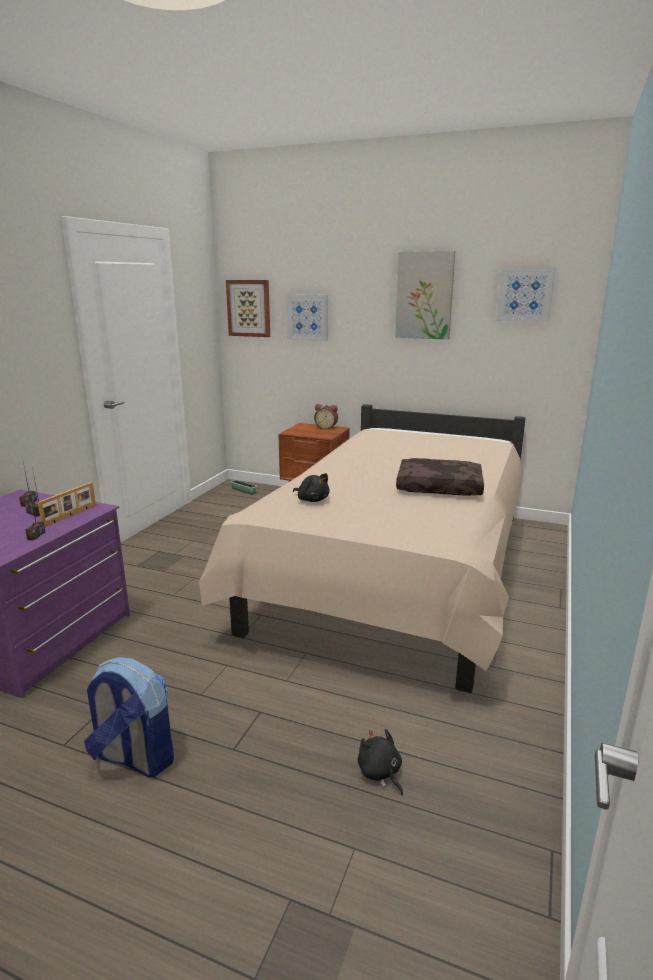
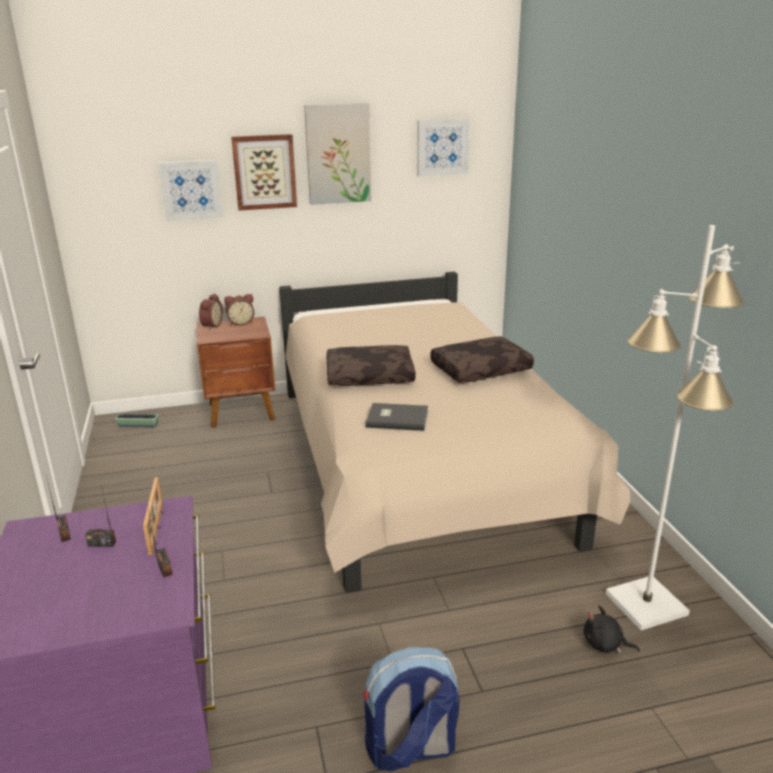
camera: 35 degrees left, 5 degrees up
(249, 308) = (101, 184): picture -> picture (264, 172)
(304, 426) = (211, 325): none -> alarm clock
(312, 500) = (396, 418): black plush toy -> grey book
(343, 471) = (370, 375): none -> brown pillow
(467, 763) = (647, 604): none -> white floor lamp

